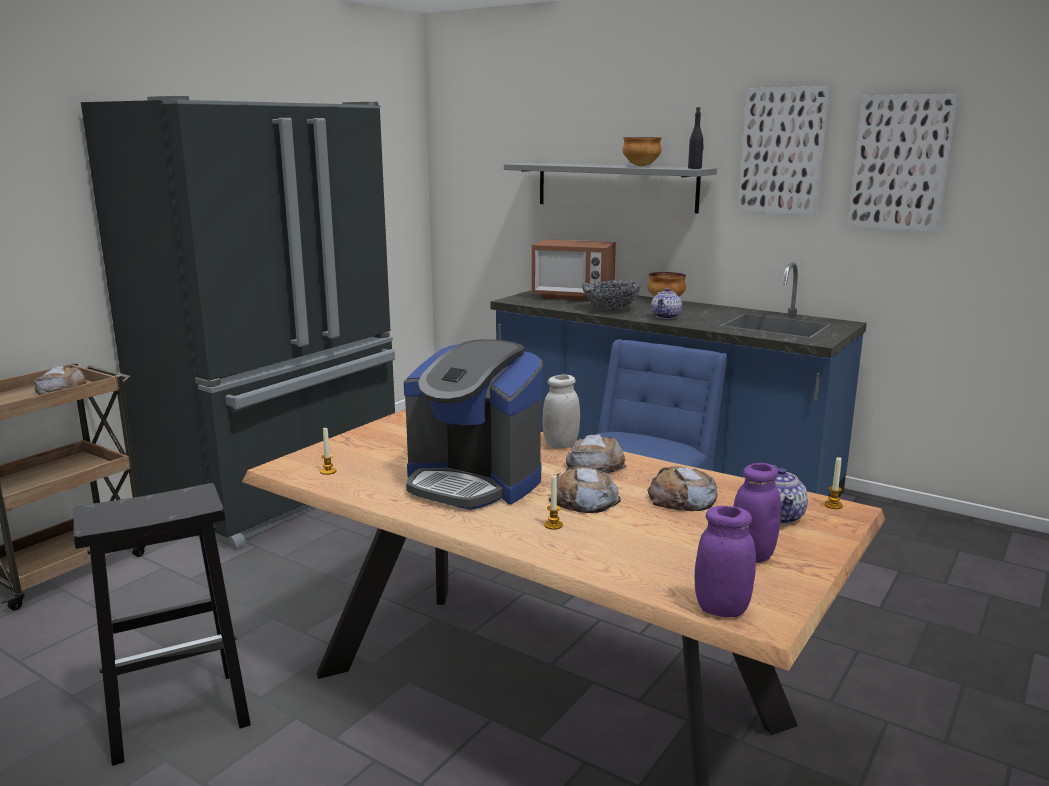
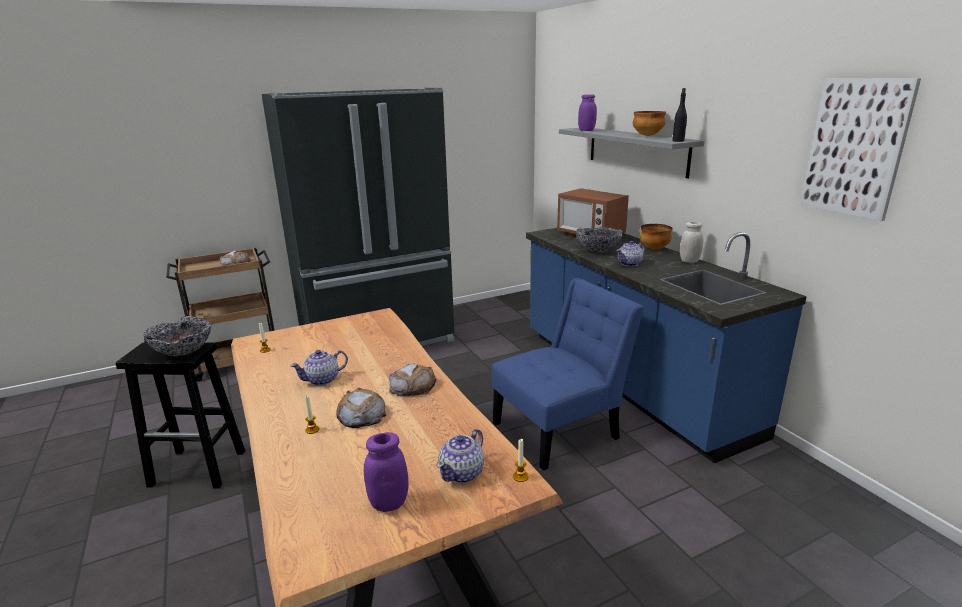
camera: 30 degrees right, 5 degrees up
(182, 501) = (184, 352): none -> bowl
(473, 482) = (323, 380): coffee machine -> teapot
(561, 445) = (417, 363): white jar -> white jar (689, 261)
(682, 499) = (422, 433): bread -> none
(721, 609) = (296, 542): purple jar -> purple jar (586, 130)
(782, 151) = (754, 129): picture -> none

